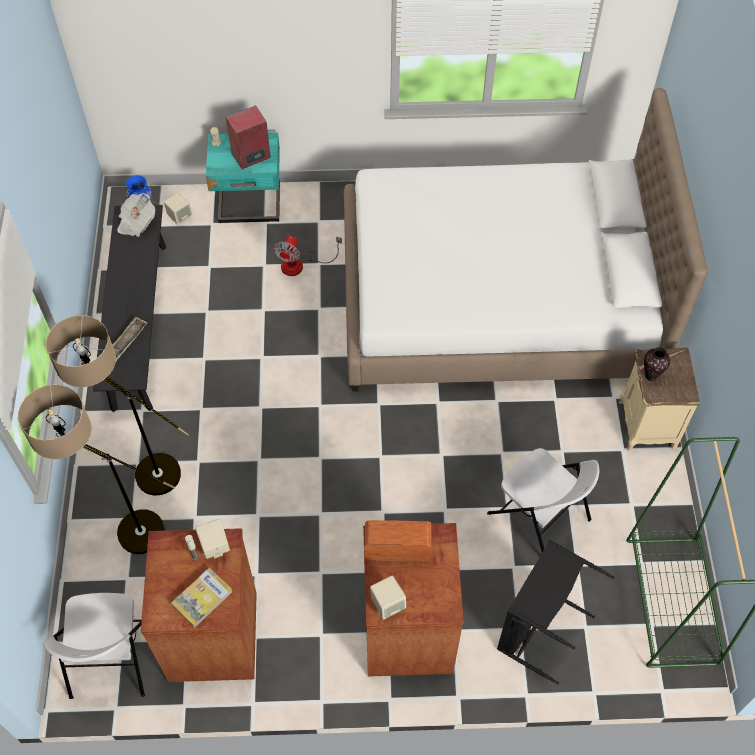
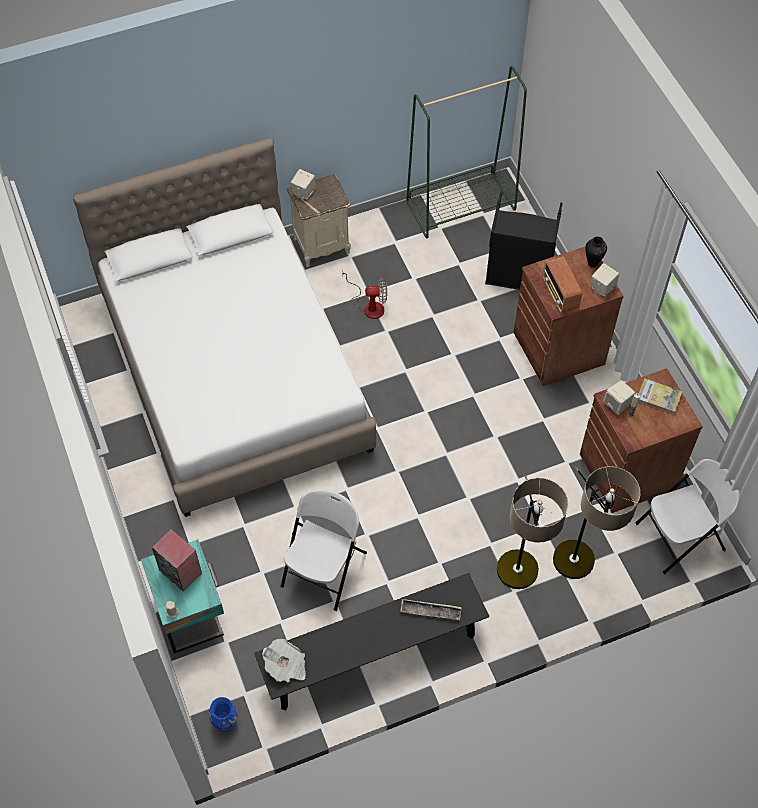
camera: 110 degrees left, 0 degrees up
(180, 217) = (227, 677): beige speaker -> beige speaker (303, 192)
(300, 264) = (250, 541): fan -> fan (369, 305)
(539, 517) = (431, 294): white chair -> white chair (324, 569)
(651, 376) = (323, 204): vase -> vase (592, 263)

